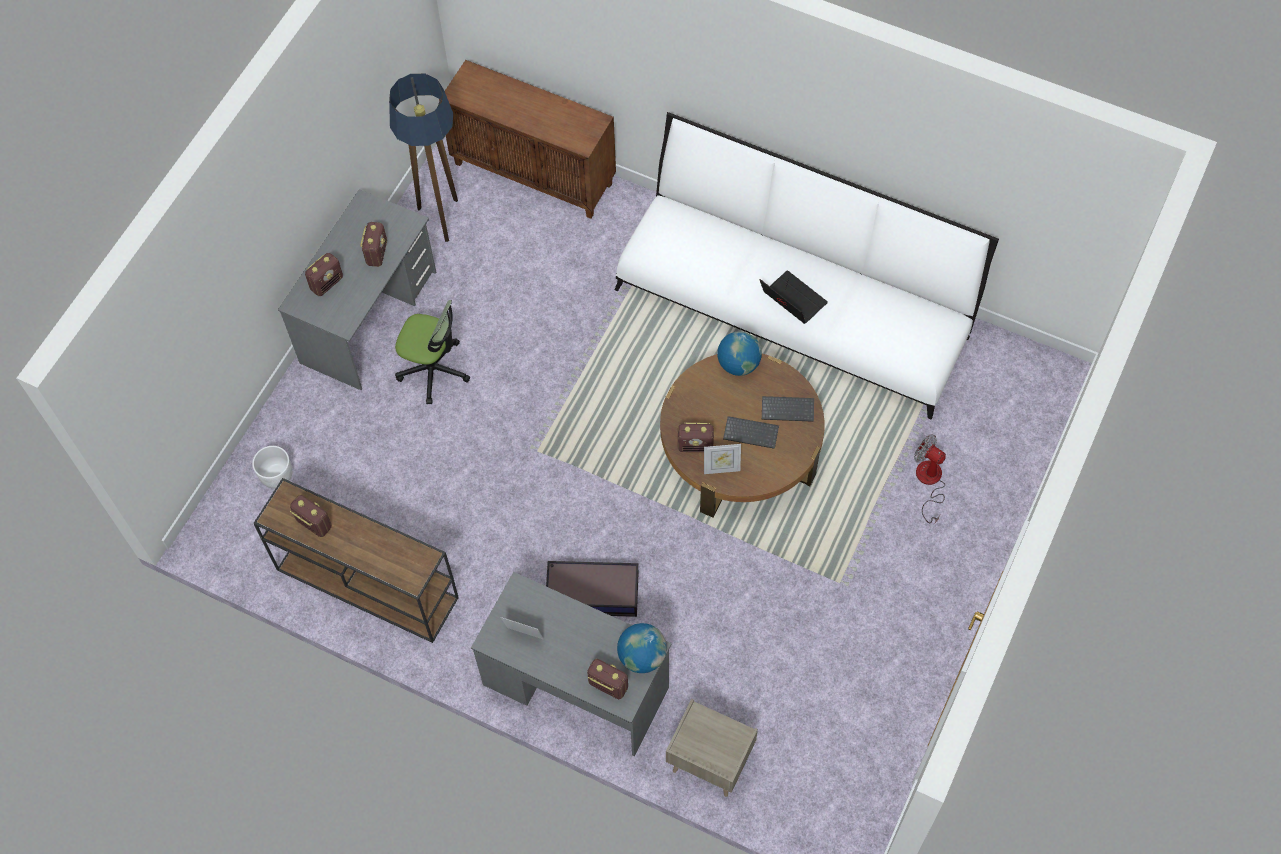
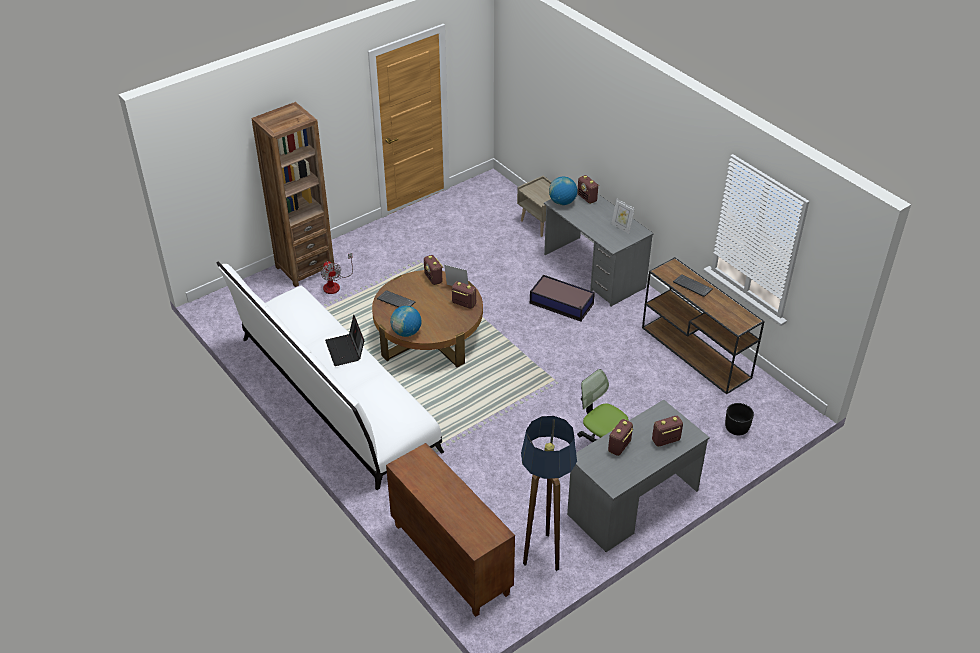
camera: 155 degrees left, 20 degrees down
(276, 475) = (736, 428): white planter -> black planter
(313, 523) = (725, 308): radio -> radio (433, 278)
(752, 432) = (426, 298): keyboard -> keyboard (691, 286)
(995, 494) = (305, 268): none -> brown bookcase

